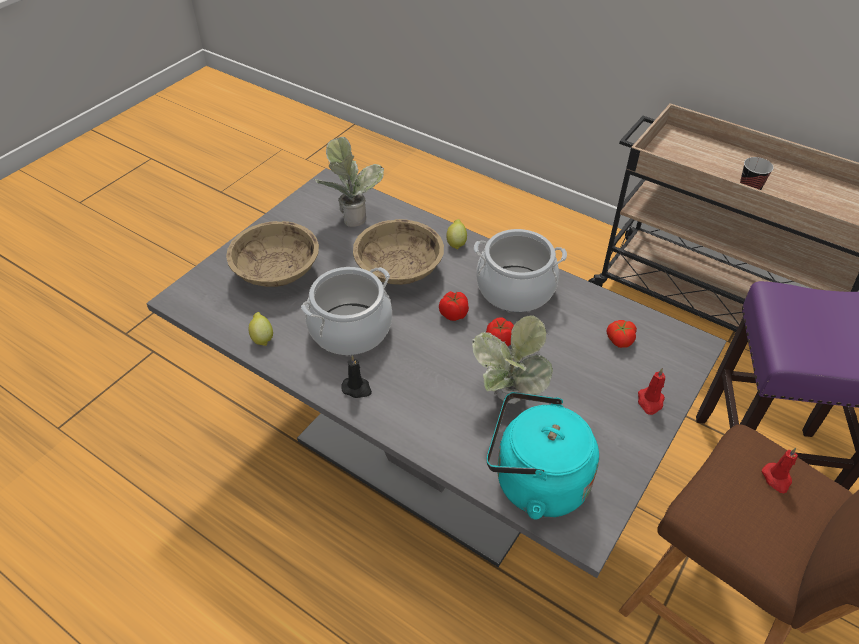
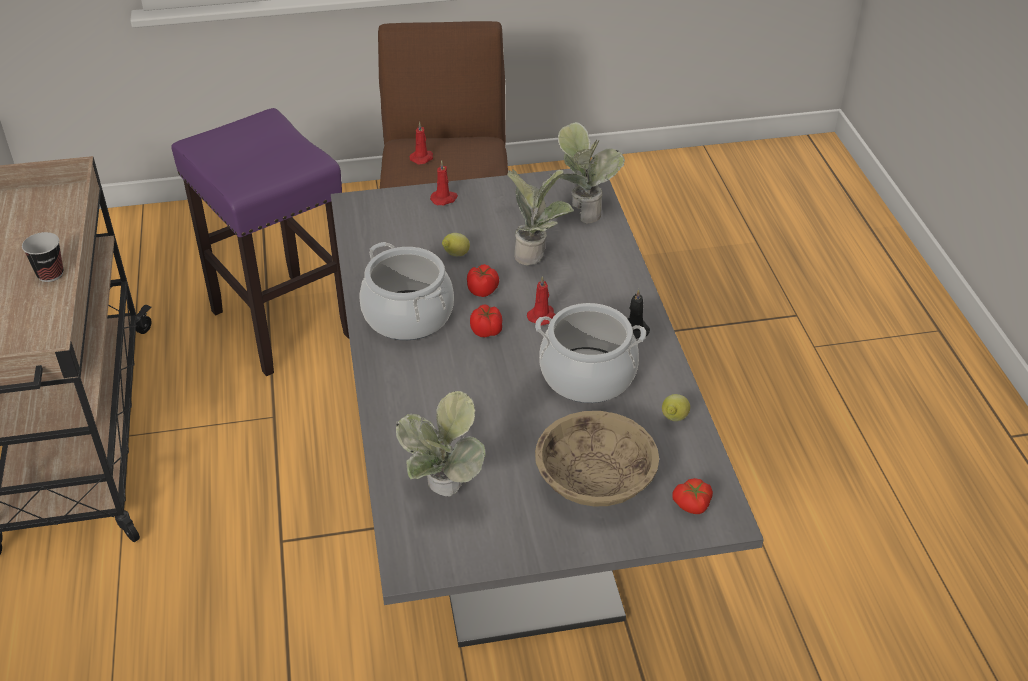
camera: 135 degrees left, 5 degrees down
(399, 269) = (476, 400): beige bowl -> none
(433, 351) = (542, 316): none -> red candle
(456, 243) = (390, 388): lemon -> lemon (455, 255)
(534, 482) = (581, 211): turquoise kettle -> potted plant
(619, 340) = (397, 237): tomato -> tomato (692, 505)

